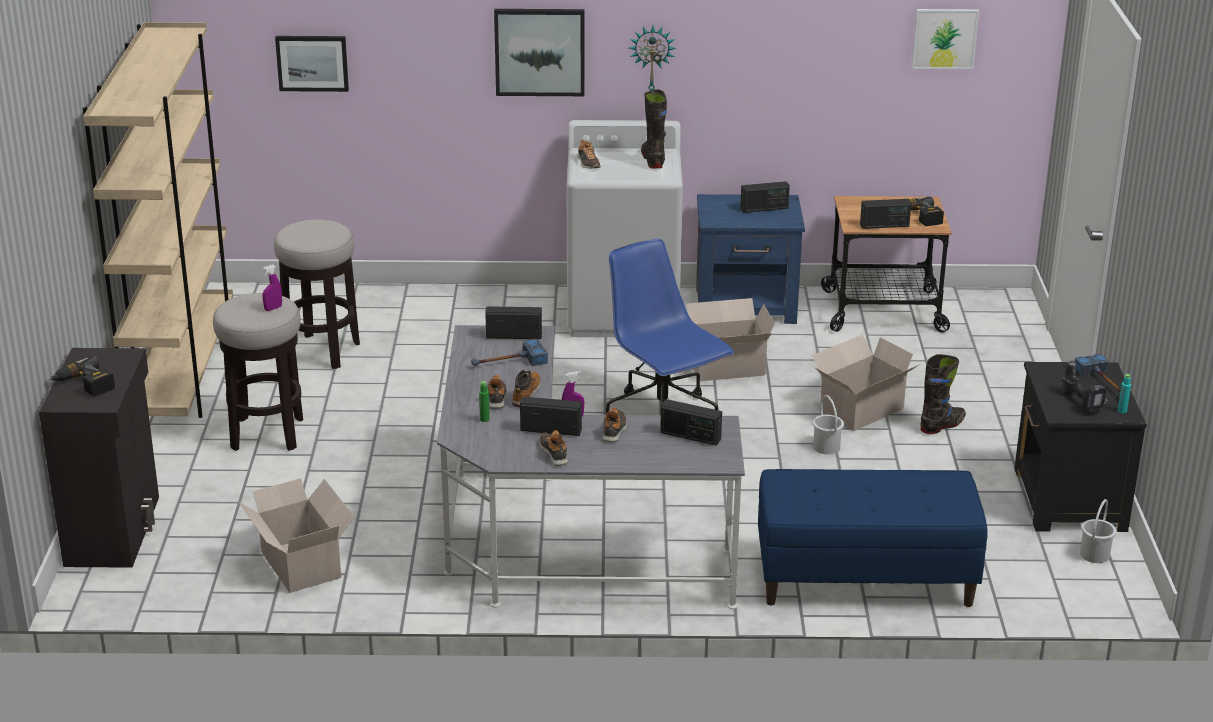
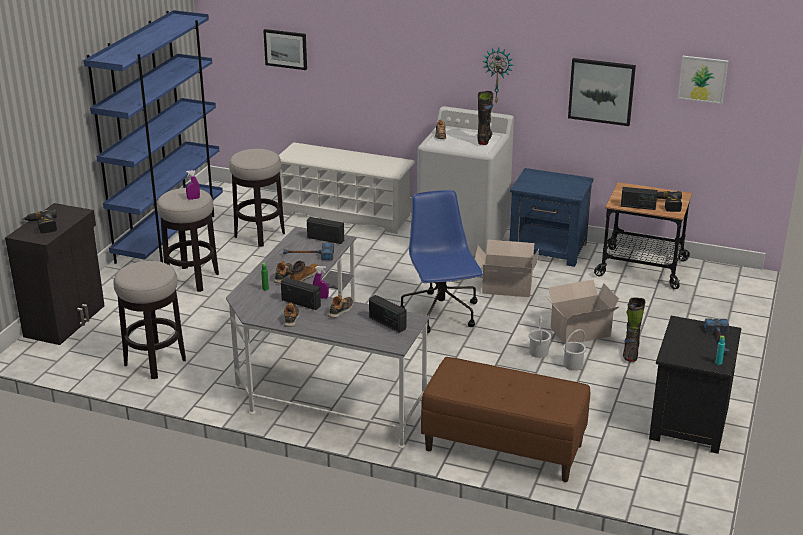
camera: 20 degrees right, 0 degrees up
(183, 374) = (170, 235): beige bookcase -> blue bookcase
(300, 563) = (155, 362): cardboard box -> stool
(429, 302) = (345, 214): none -> white shoe rack
(539, 51) = (425, 57): picture -> picture (601, 91)
(764, 209) = (562, 183): radio -> none
(864, 580) = (502, 447): blue bench -> brown bench
(942, 426) = (630, 353): black boot -> black boot turned 120 degrees clockwise
(1083, 403) = (692, 352): power drill -> none
(1095, 554) = (682, 465): white bucket -> white bucket (573, 365)

